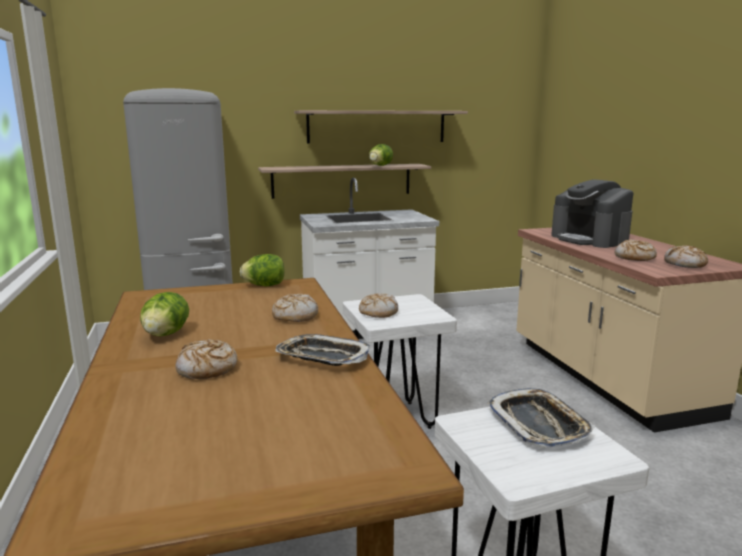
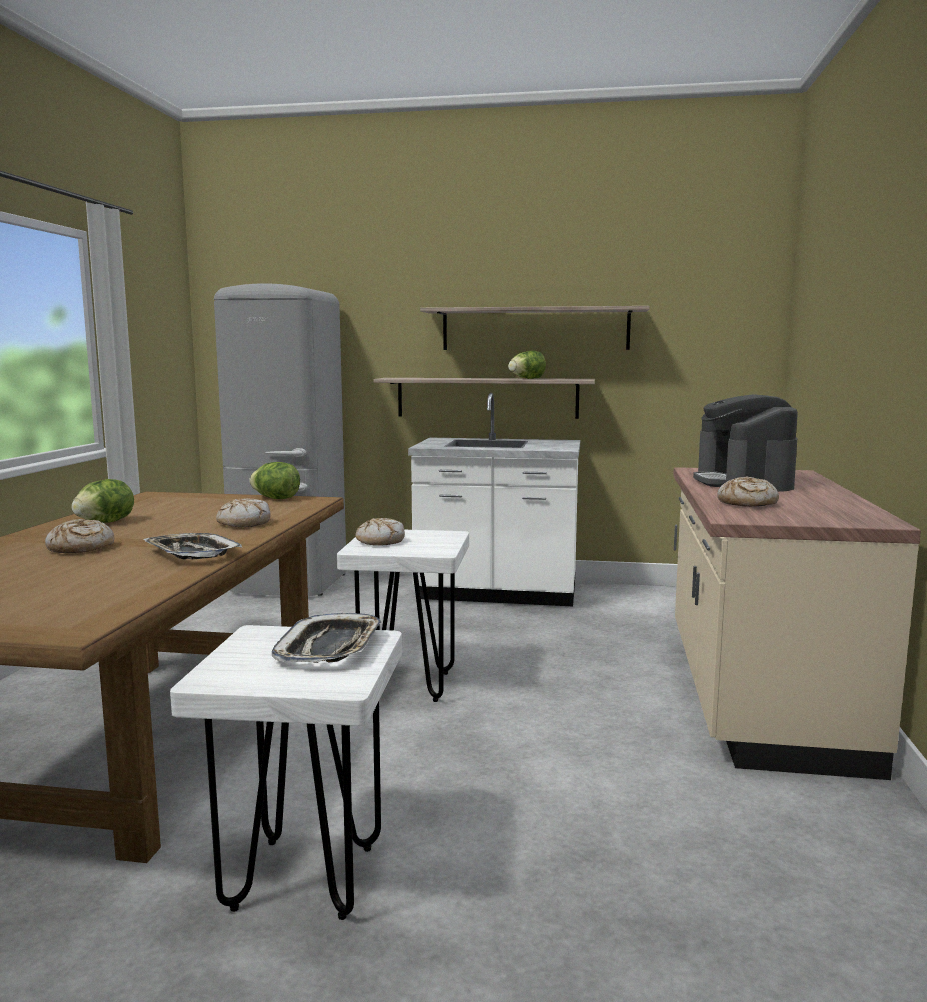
camera: 25 degrees right, 5 degrees down
(685, 264) = (803, 515): bread -> none

